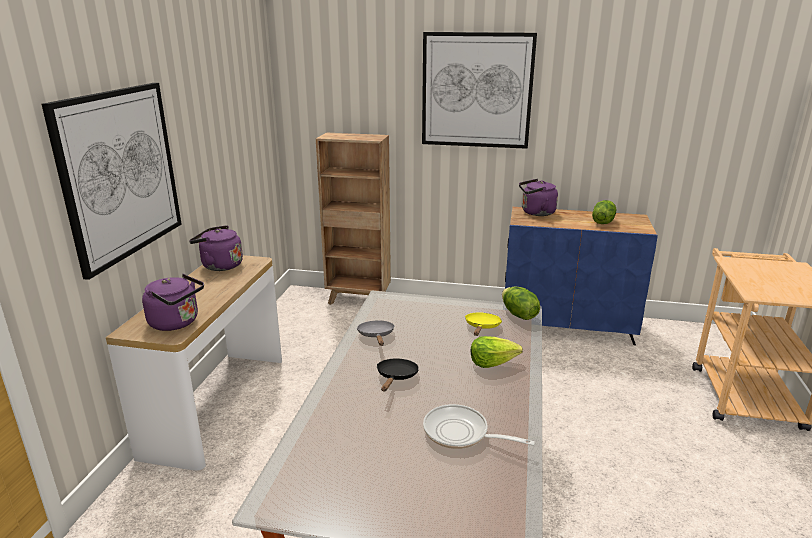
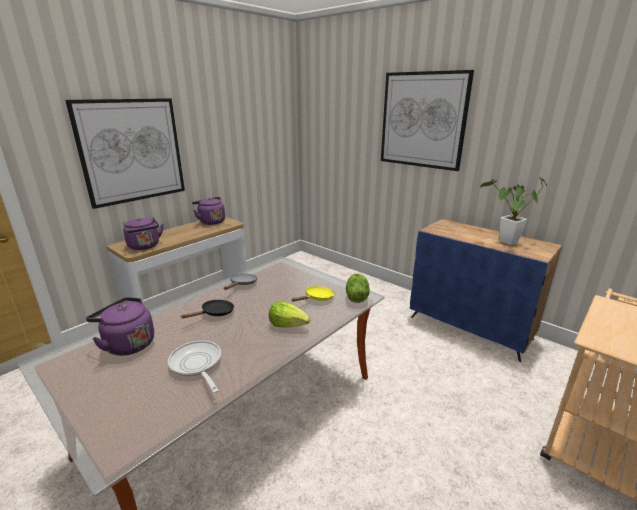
camera: 30 degrees right, 0 degrees up
(358, 300) = (331, 269): brown bookcase -> none
(536, 213) = (454, 226): purple kettle -> purple kettle (127, 344)
(602, 222) = (505, 243): lettuce -> potted plant

